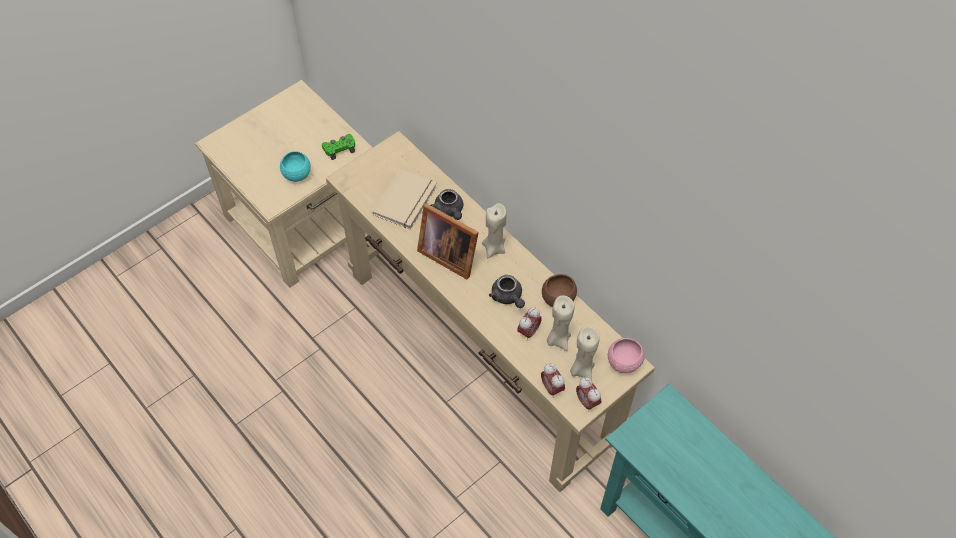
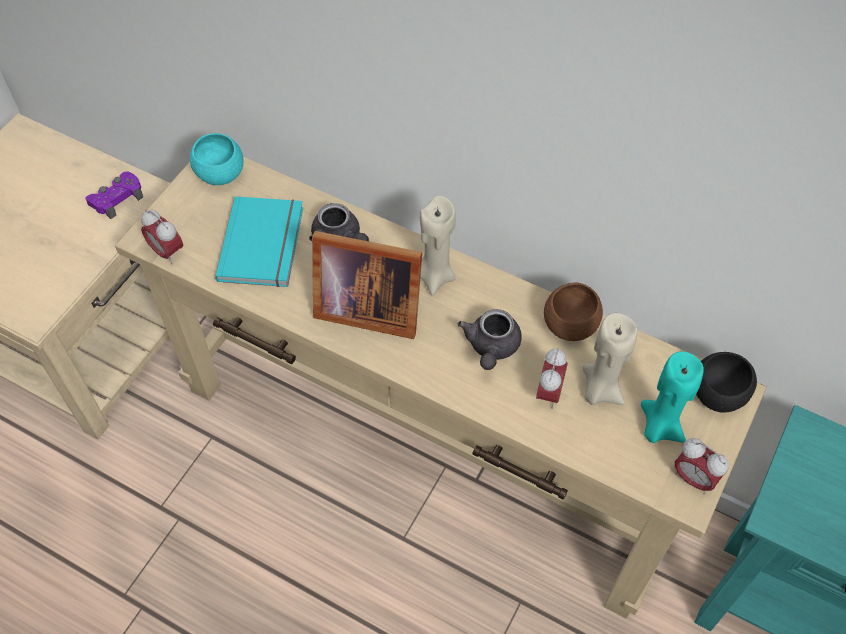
camera: 20 degrees left, 0 degrees up
(297, 174) = (60, 257): turquoise bowl -> turquoise bowl (220, 174)
(339, 148) = (117, 198): green game controller -> purple game controller
(407, 201) = (264, 243): beige book -> turquoise book
(508, 297) = (491, 347): grey teapot -> grey teapot turned 60 degrees clockwise
(551, 388) = (628, 474): alarm clock -> alarm clock (167, 252)
(581, 369) = (659, 427): beige candle -> turquoise candle
(624, 362) = (717, 394): pink bowl -> black bowl

